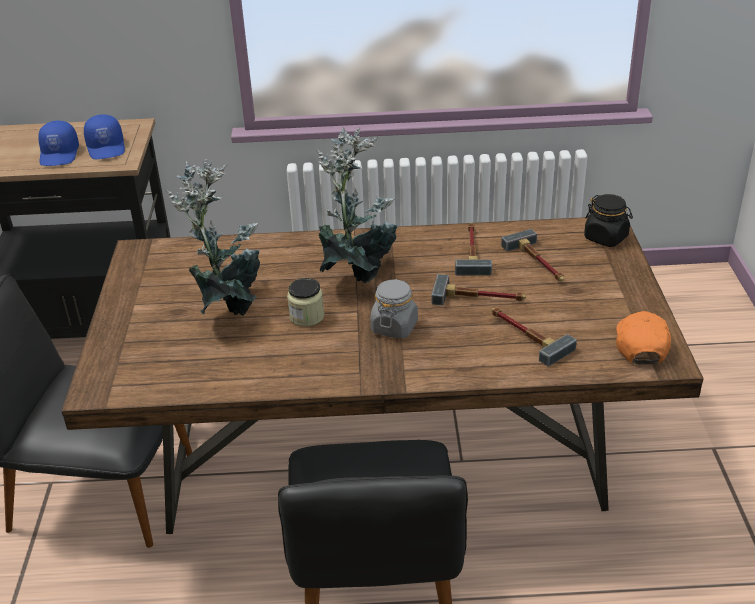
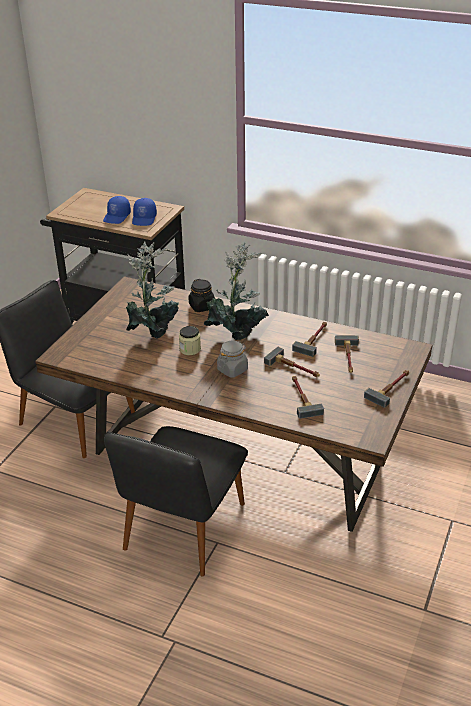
camera: 25 degrees right, 0 degrees up
(606, 238) = (405, 355): black jar -> black jar (202, 306)
(628, 286) = (391, 388): none -> hammer
(640, 344) = (365, 424): orange cap -> none

